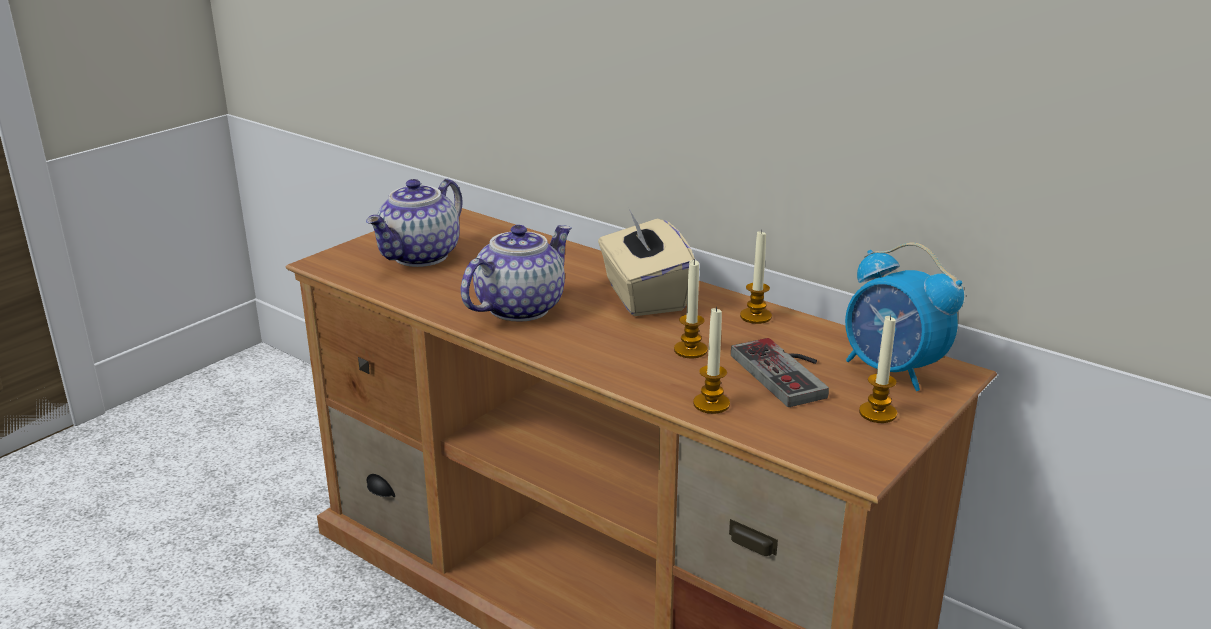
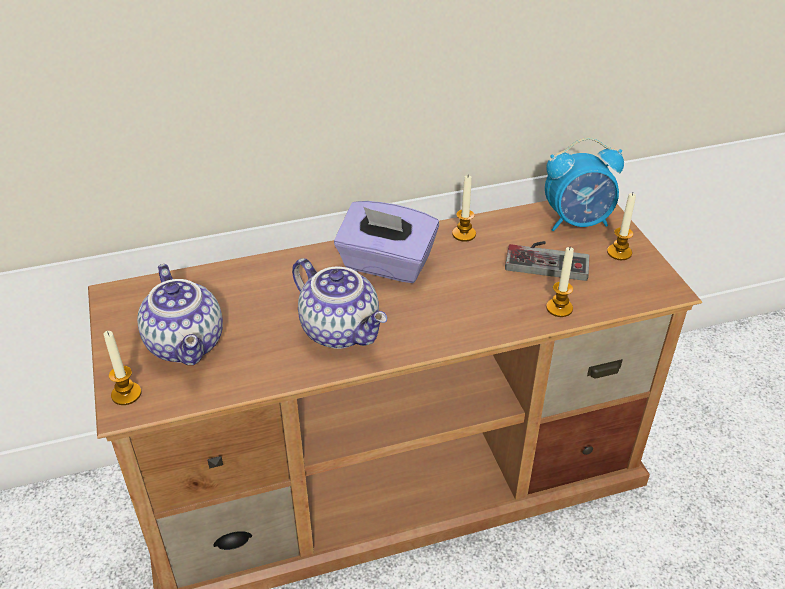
camera: 55 degrees left, 15 degrees up
(519, 308) = (342, 330): teapot -> teapot turned 150 degrees clockwise
(643, 296) = (386, 264): beige tissue box -> purple tissue box
(690, 350) = (483, 282): candle -> candle (126, 394)

